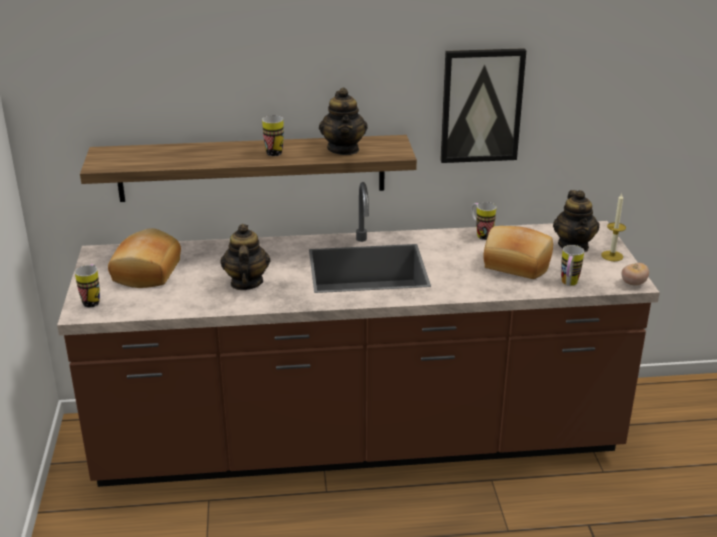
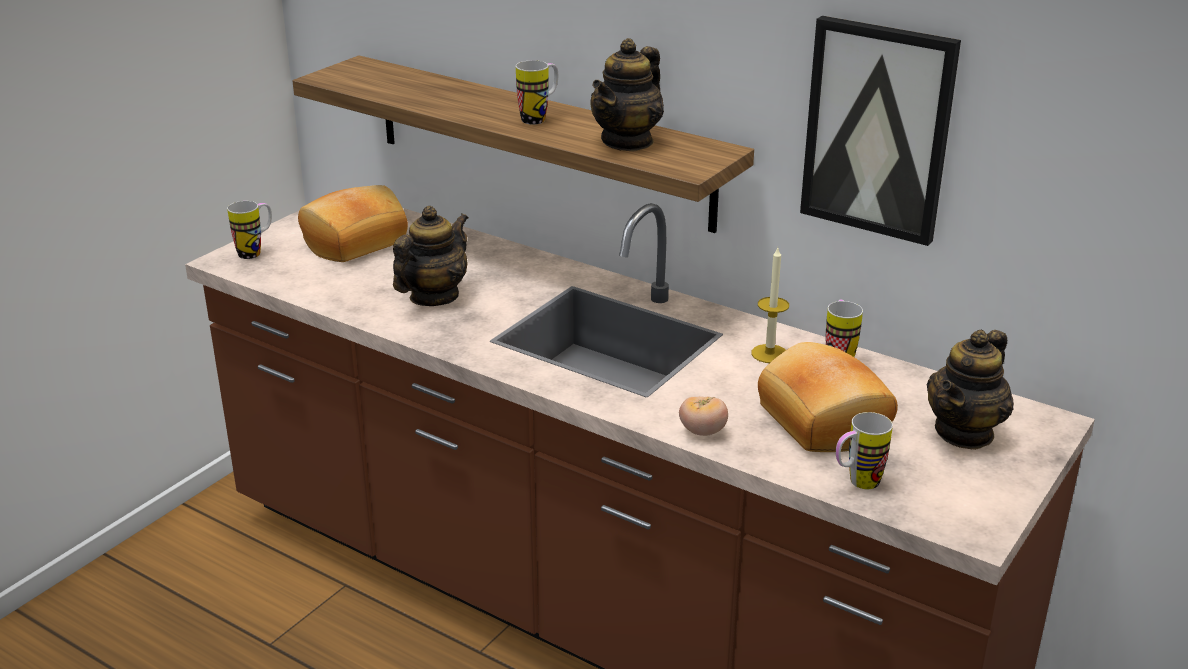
camera: 40 degrees right, 0 degrees up
(612, 256) = (1007, 475): candle -> candle (769, 354)
(633, 283) = (973, 532): tomato -> tomato (702, 431)

